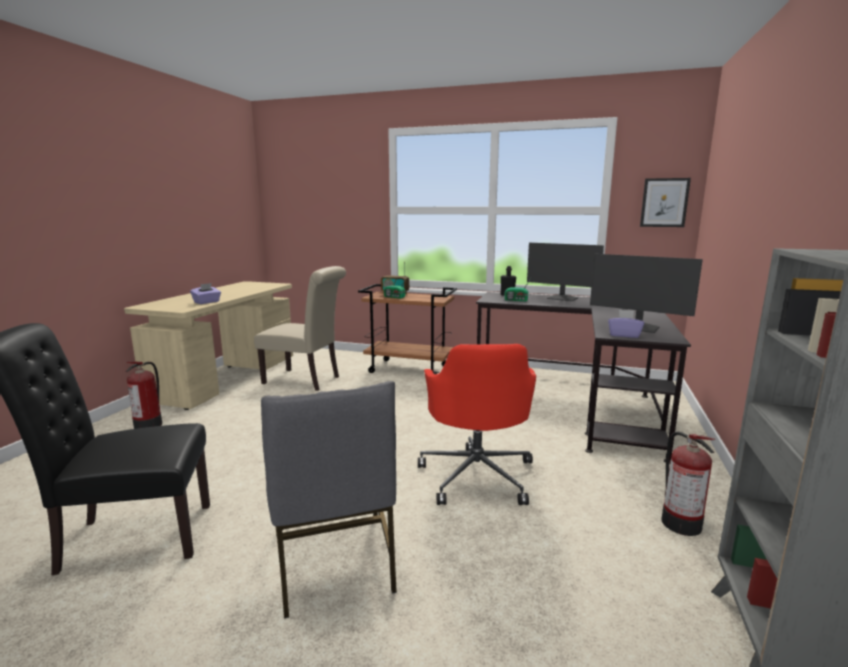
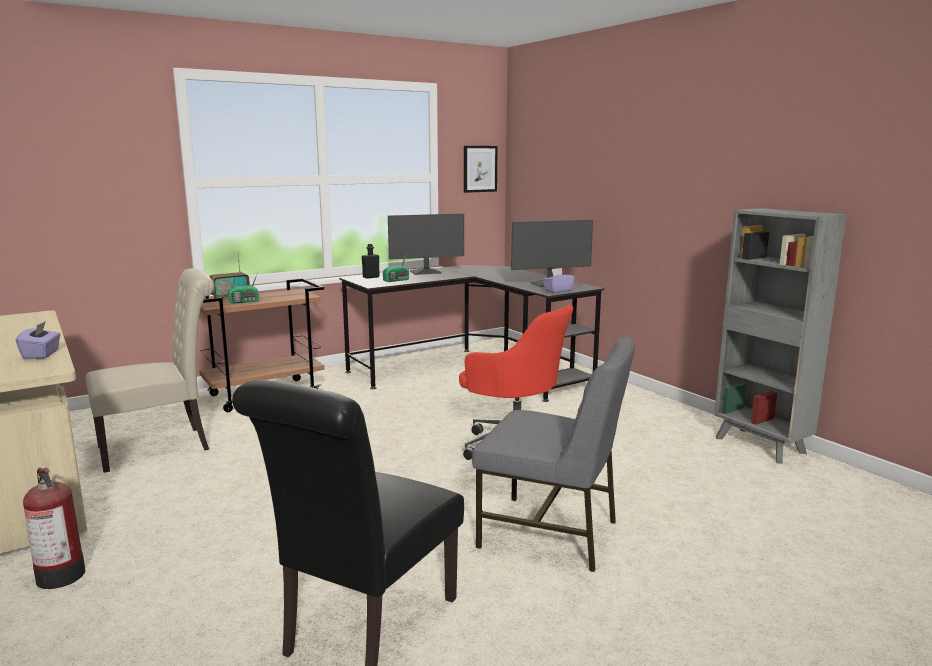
camera: 50 degrees left, 0 degrees up
(679, 522) = (654, 416): fire extinguisher -> none

